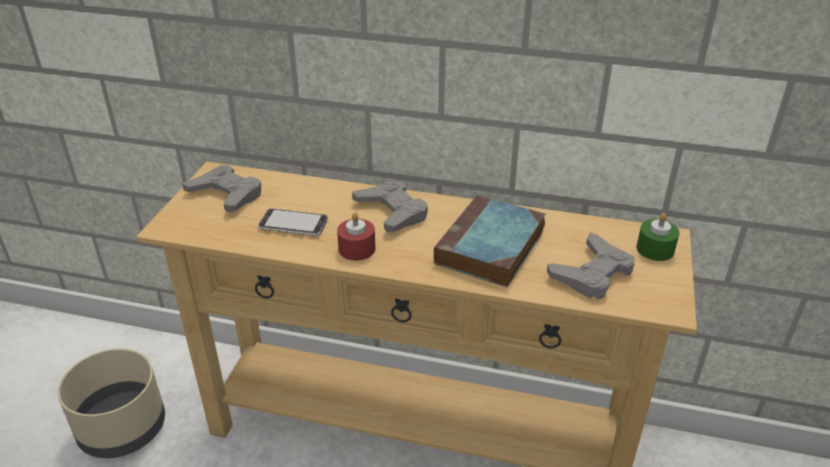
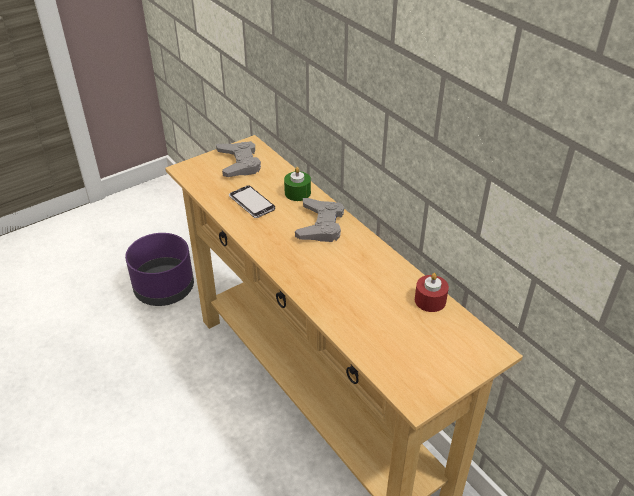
camera: 40 degrees right, 5 degrees up
(123, 427) = (165, 288): beige planter -> purple planter
(357, 249) = (268, 239): red candle -> red candle (430, 300)
(490, 248) = (349, 285): book -> none
(592, 273) = (395, 343): grey game controller -> none
(655, 249) = (469, 354): green candle -> green candle (297, 193)

